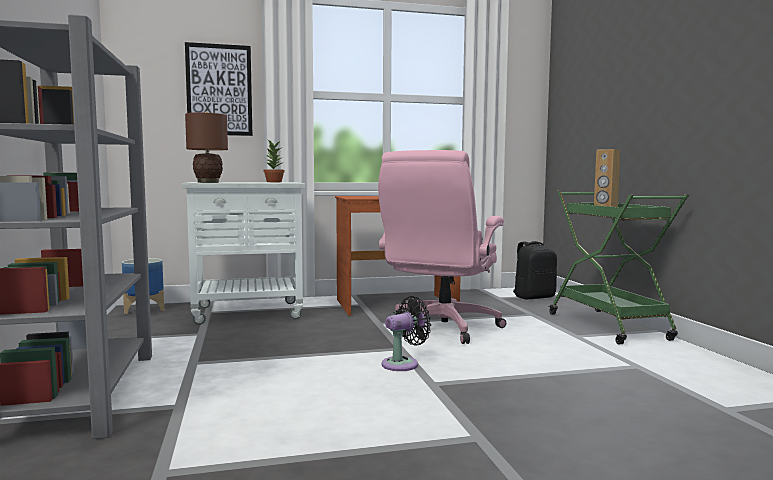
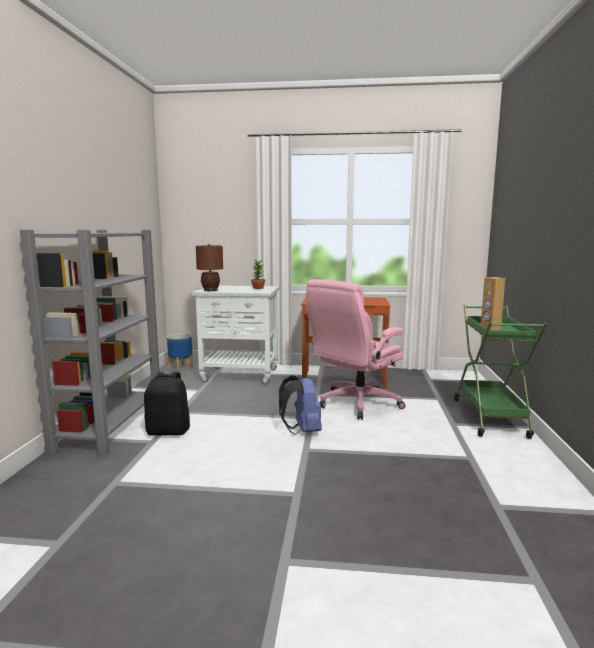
camera: 20 degrees right, 5 degrees up
(219, 90) = (230, 221): picture -> none
(403, 364) = (302, 431): black fan -> blue backpack
(533, 297) = (459, 381): black backpack -> black backpack (168, 431)

